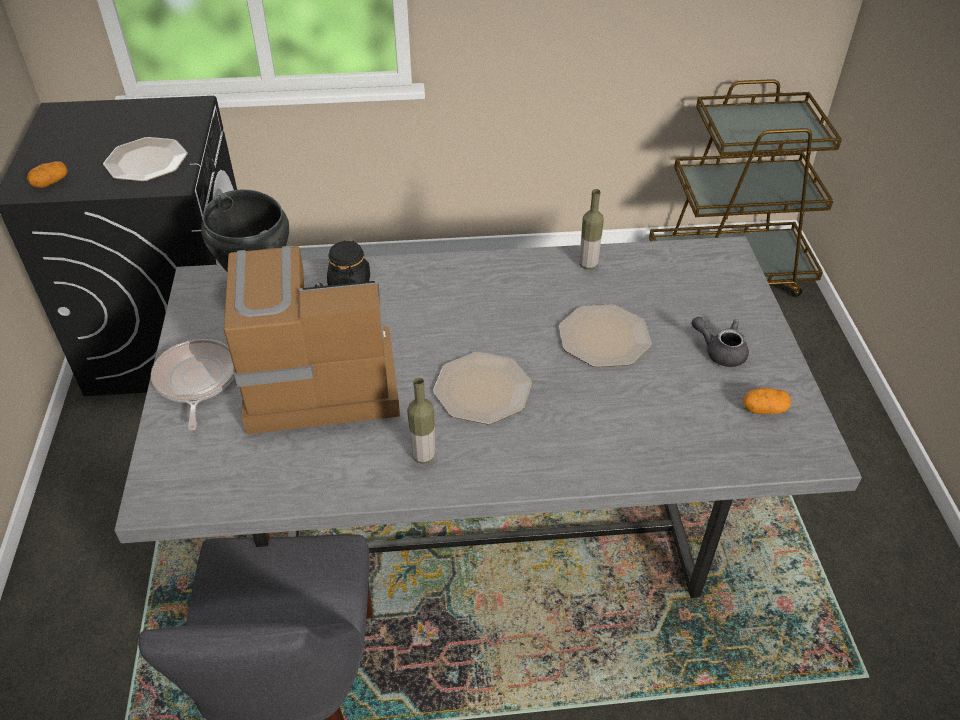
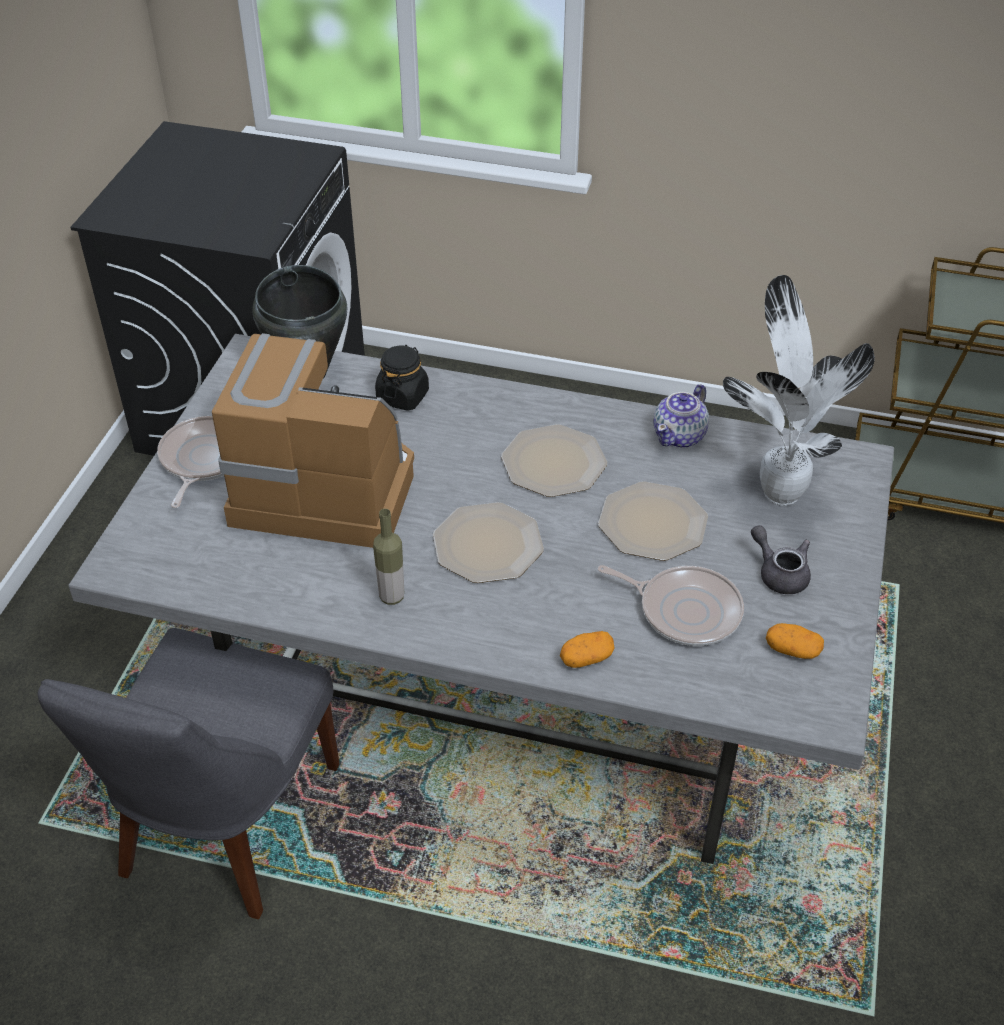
camera: 20 degrees right, 0 degrees up
(50, 183) = (137, 215): potato -> potato (586, 658)
(147, 161) = (241, 211): plate -> plate (554, 463)
(588, 265) = (680, 436): bottle -> teapot
(666, 400) = (685, 610): none -> frying pan
(684, 288) = (779, 491): none -> potted plant

